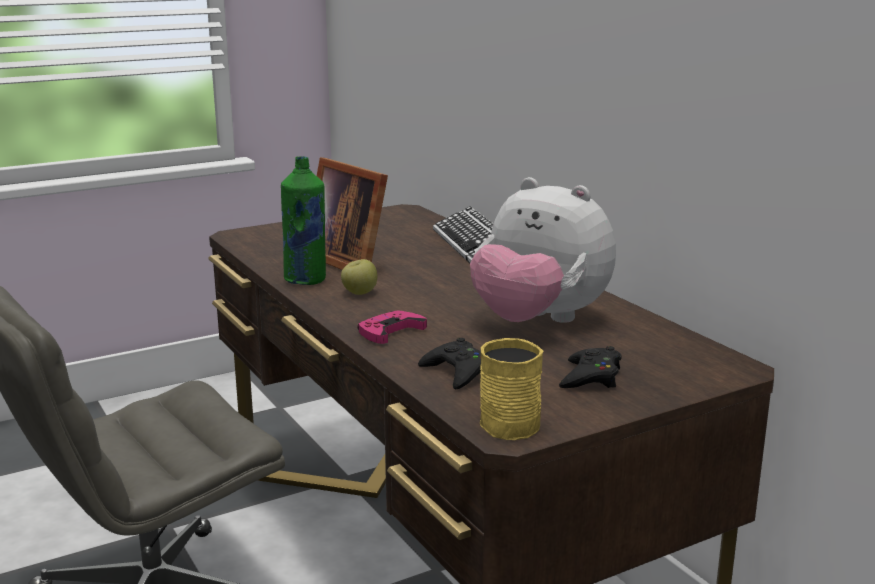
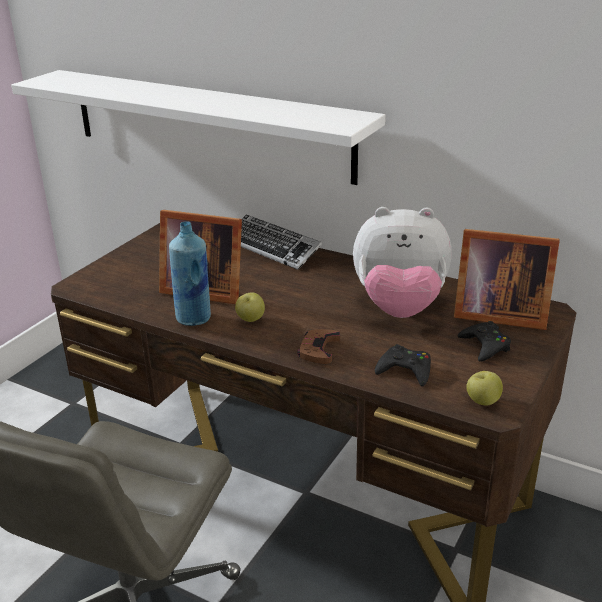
camera: 30 degrees left, 10 degrees up
(306, 280) = (194, 318): green bottle -> blue bottle
(390, 332) = (318, 350): pink game controller -> brown game controller
(450, 92) = (207, 124): none -> white shelf
(506, 421) = (482, 401): yellow mug -> apple
(656, 353) = (496, 313): none -> picture frame

